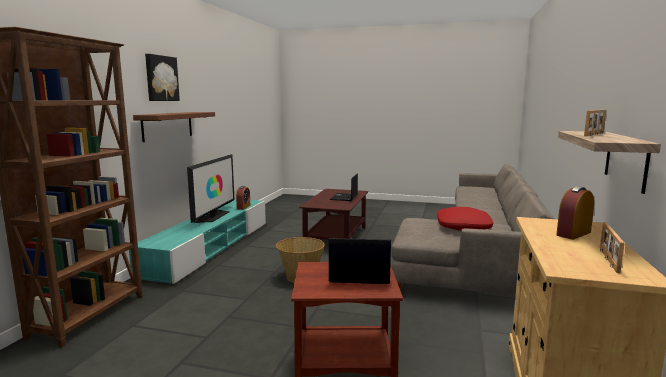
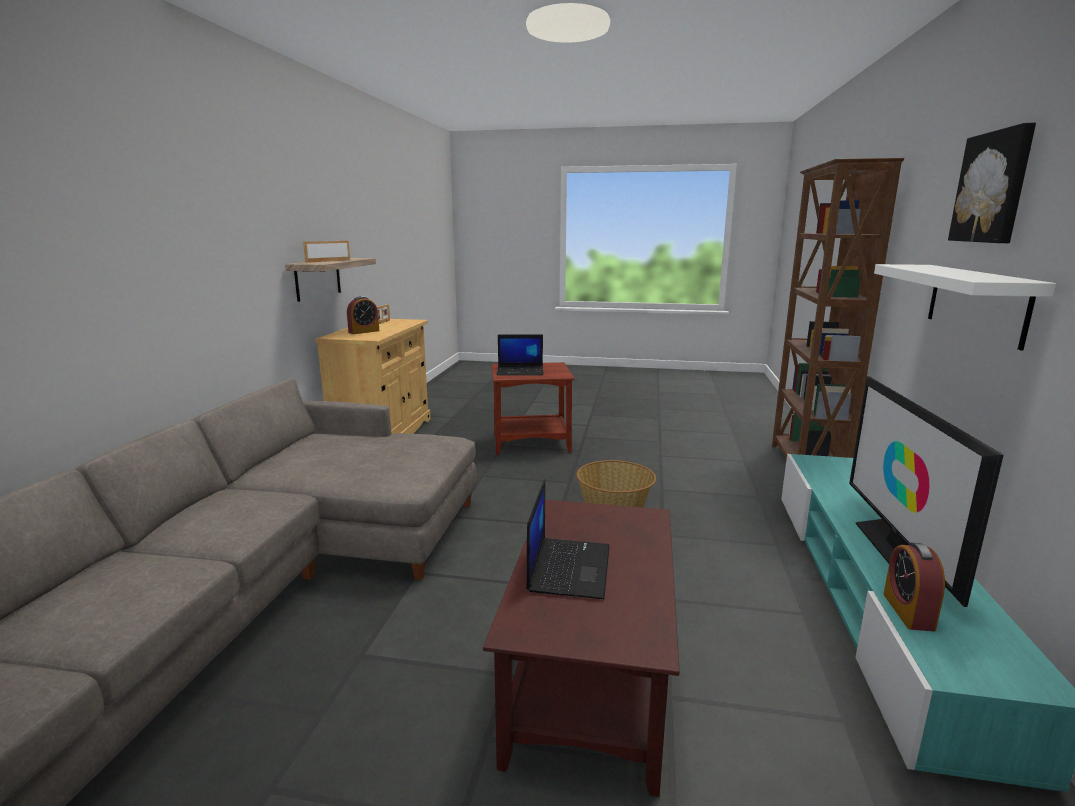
camera: 175 degrees right, 5 degrees up
(167, 126) = (975, 302): brown shelf -> white shelf
(463, 226) = (341, 458): red pillow -> none

